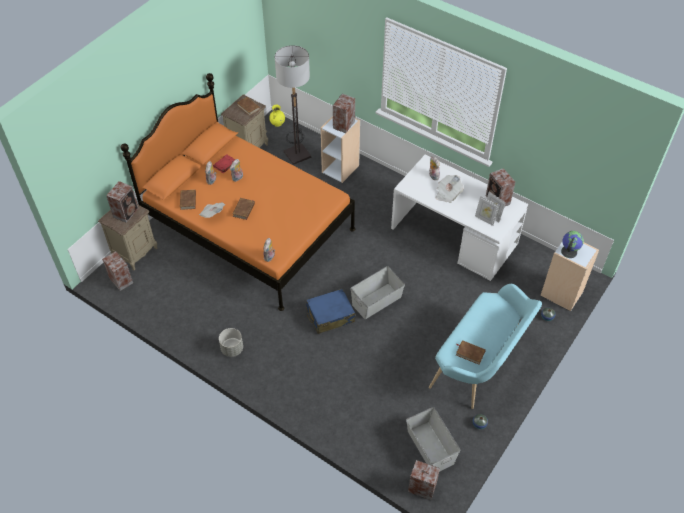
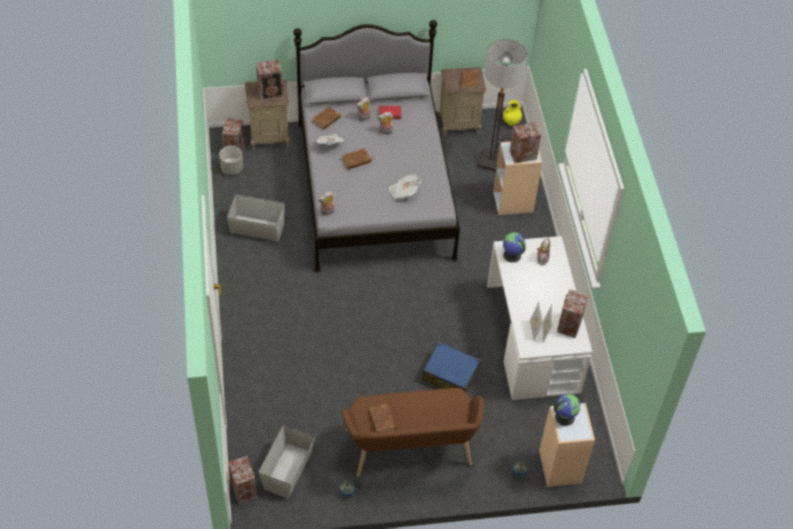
camera: 45 degrees right, 0 degrees up
(232, 349) = (245, 267): grey planter -> grey planter (231, 168)
(249, 228) = (374, 189): orange bed -> grey bed
(330, 315) = (346, 308): blue suitcase -> blue suitcase (450, 375)
(377, 301) = (396, 330): grey storage box -> grey storage box (257, 228)
(415, 188) = (512, 255): none -> globe
(447, 194) = (532, 283): newspaper -> newspaper (404, 192)
(480, 364) = (411, 452): turquoise bench -> brown bench

